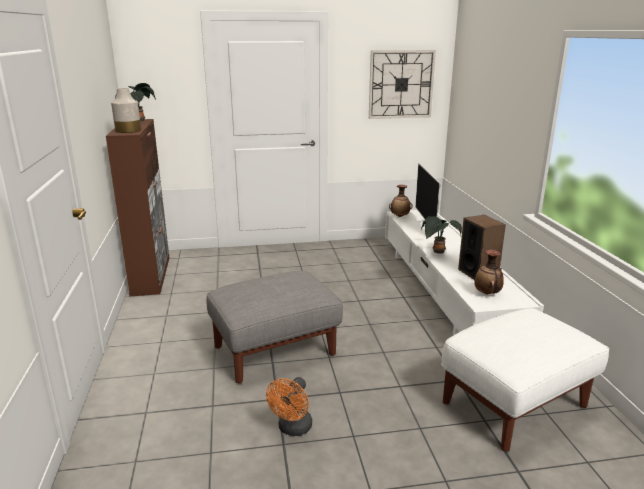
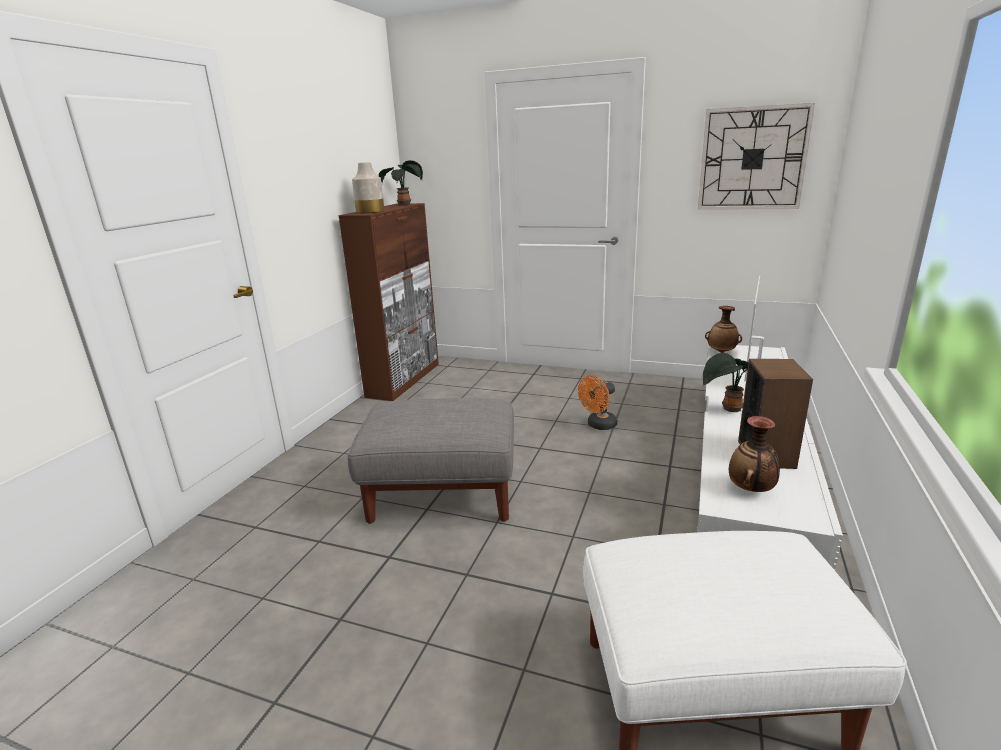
camera: 30 degrees right, 0 degrees up
(293, 429) = (368, 603): orange fan -> orange fan (598, 425)

